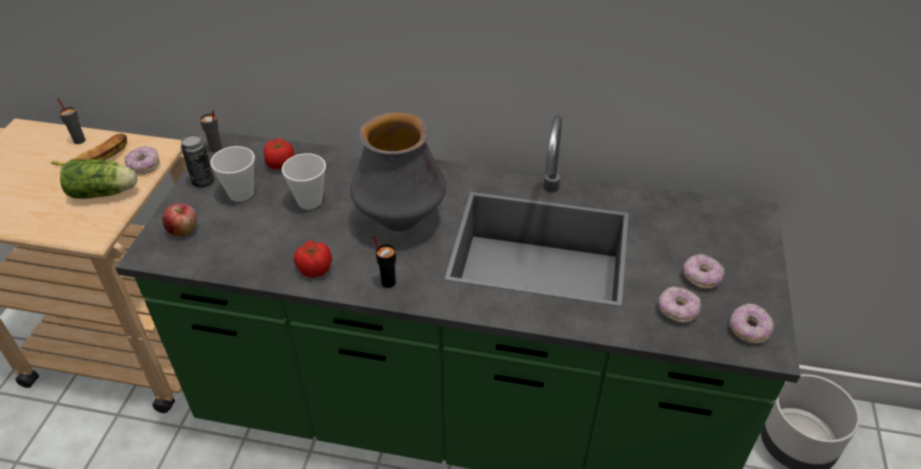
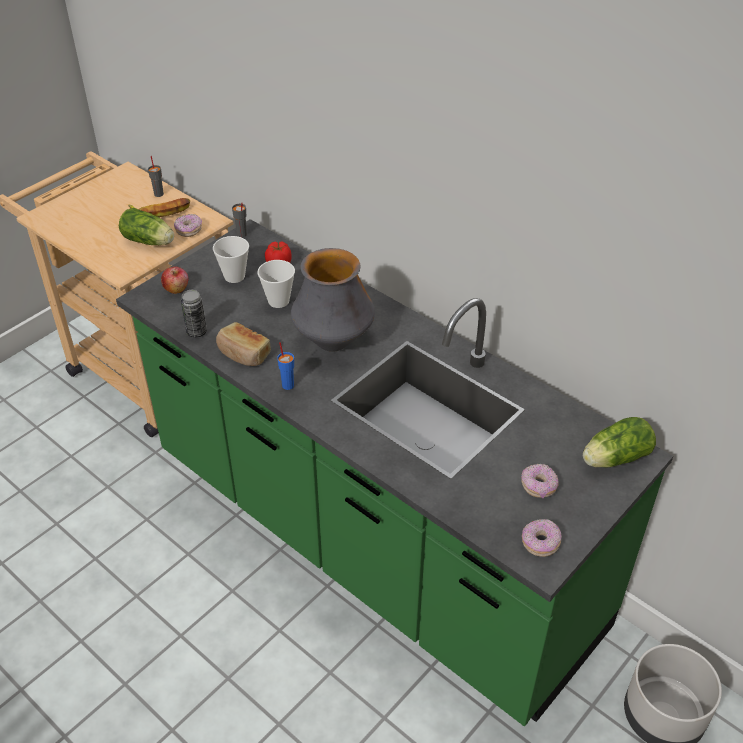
camera: 30 degrees right, 0 degrees up
(203, 181) = (215, 257): can -> can (196, 332)
(314, 269) = (243, 354): tomato -> bread
(388, 282) = (288, 385): black cup -> blue cup
(677, 311) = (493, 502): donut -> none
(736, 225) = (613, 458): none -> lettuce

